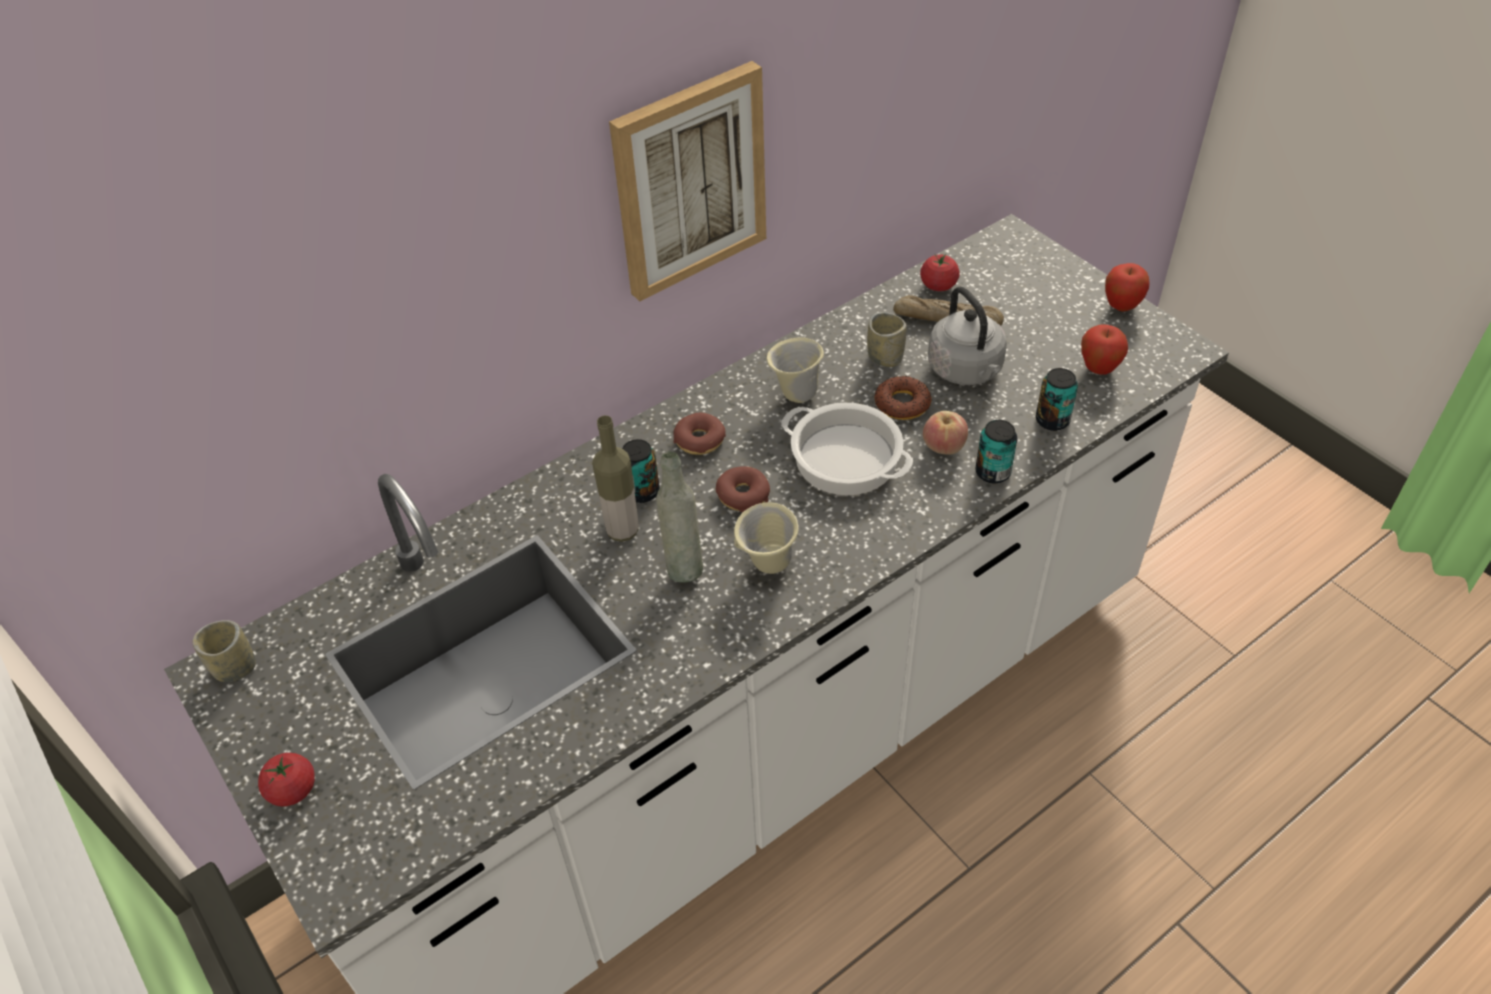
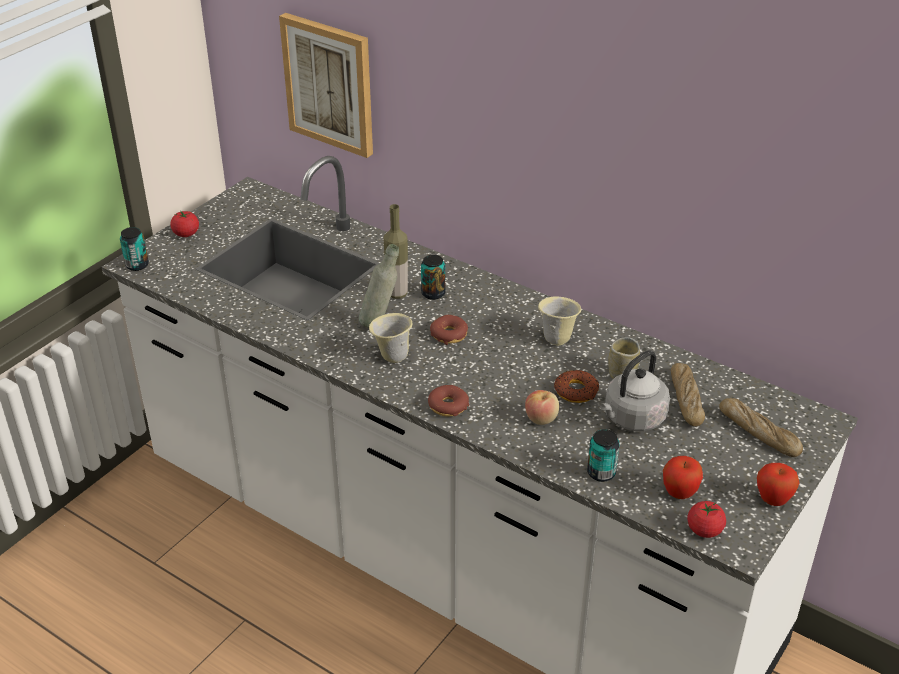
camera: 70 degrees right, 10 degrees down
(235, 667) = (254, 195): cup -> none
(689, 181) = (573, 152): picture -> picture (329, 84)
(699, 440) = (490, 306): donut -> donut (448, 406)
(847, 457) = (506, 374): cooking pot -> none
(938, 285) = (726, 389): tomato -> tomato (704, 530)
(992, 472) = (527, 447): can -> can (137, 265)
(1017, 285) = (758, 433): none -> bread

